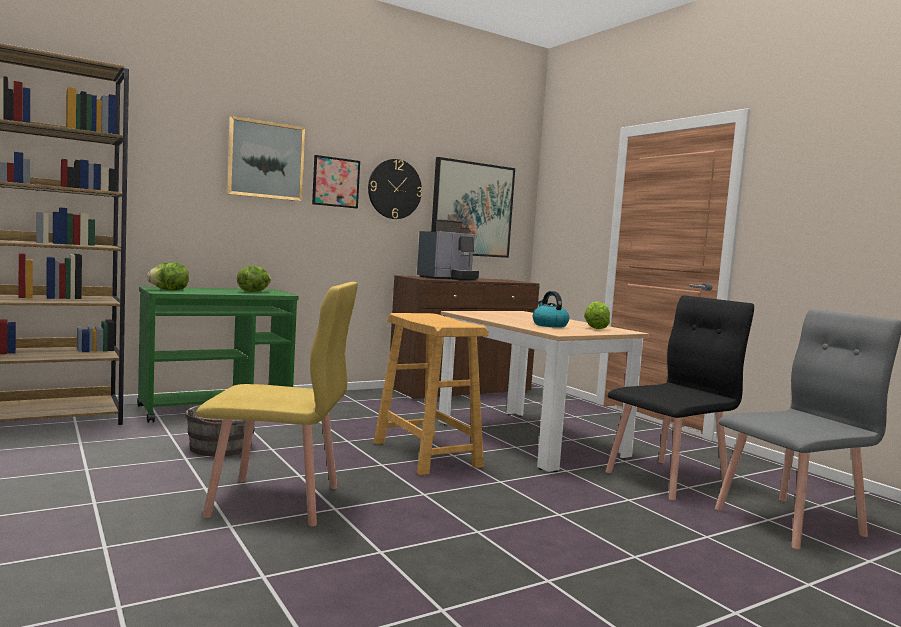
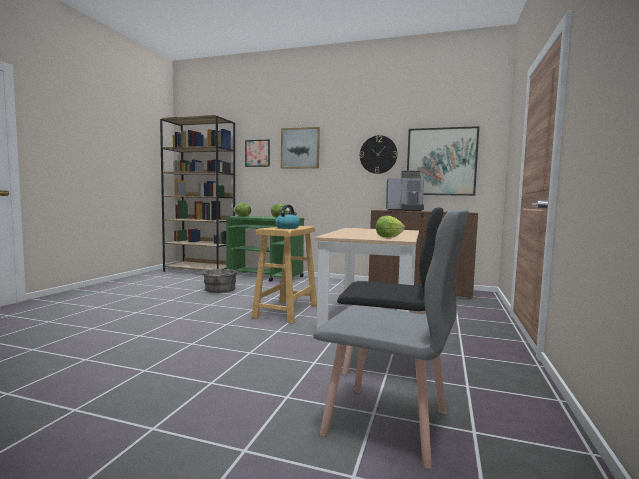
camera: 50 degrees right, 0 degrees up
(276, 501) = (172, 310): yellow chair -> none
(336, 182) = (339, 155): picture -> picture (257, 153)
(549, 325) = (360, 234): kettle -> kettle (287, 228)

